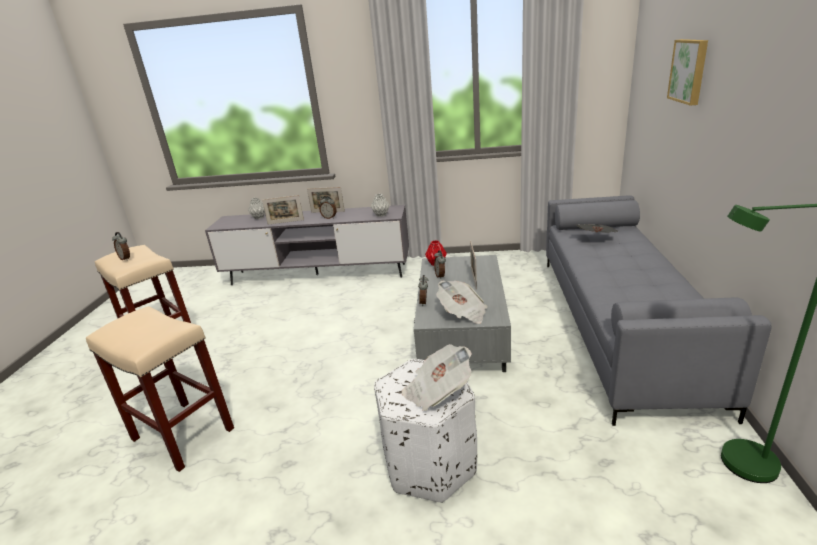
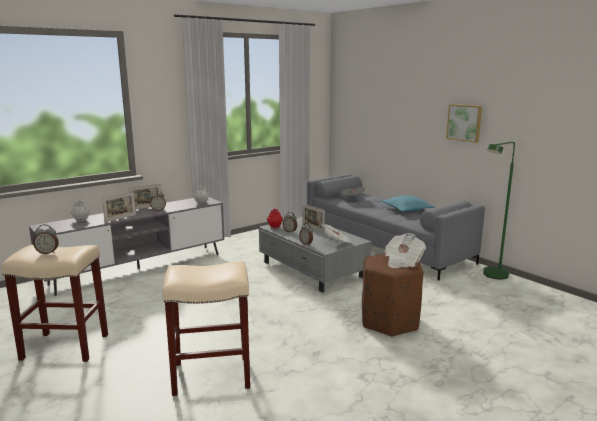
camera: 45 degrees left, 10 degrees down
(430, 465) = (389, 322): white ottoman -> brown ottoman
(652, 281) = (407, 209): none -> turquoise pillow
(689, 71) = (392, 97): picture -> picture (464, 122)

